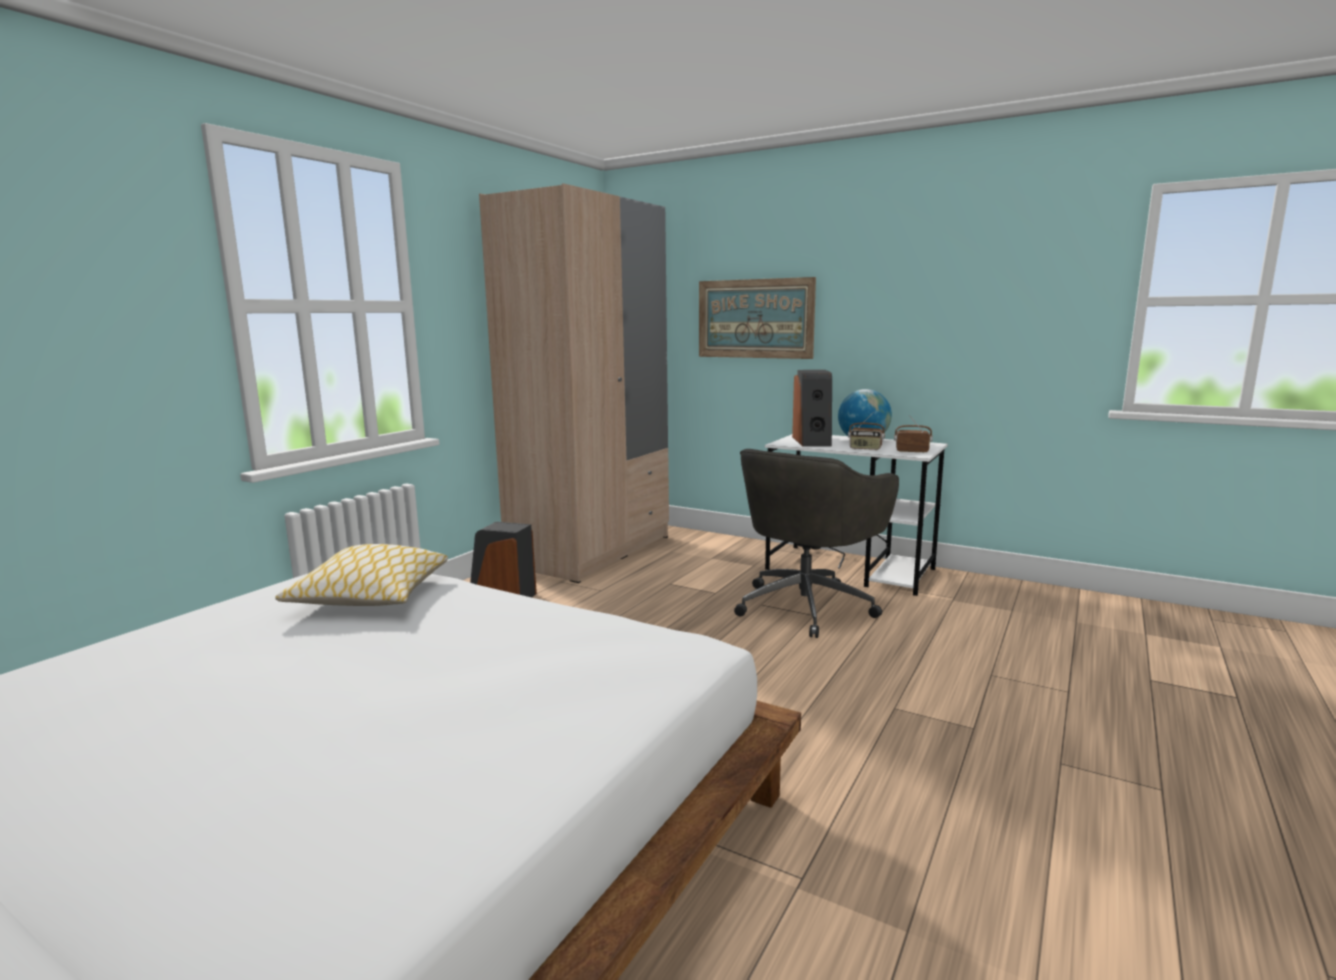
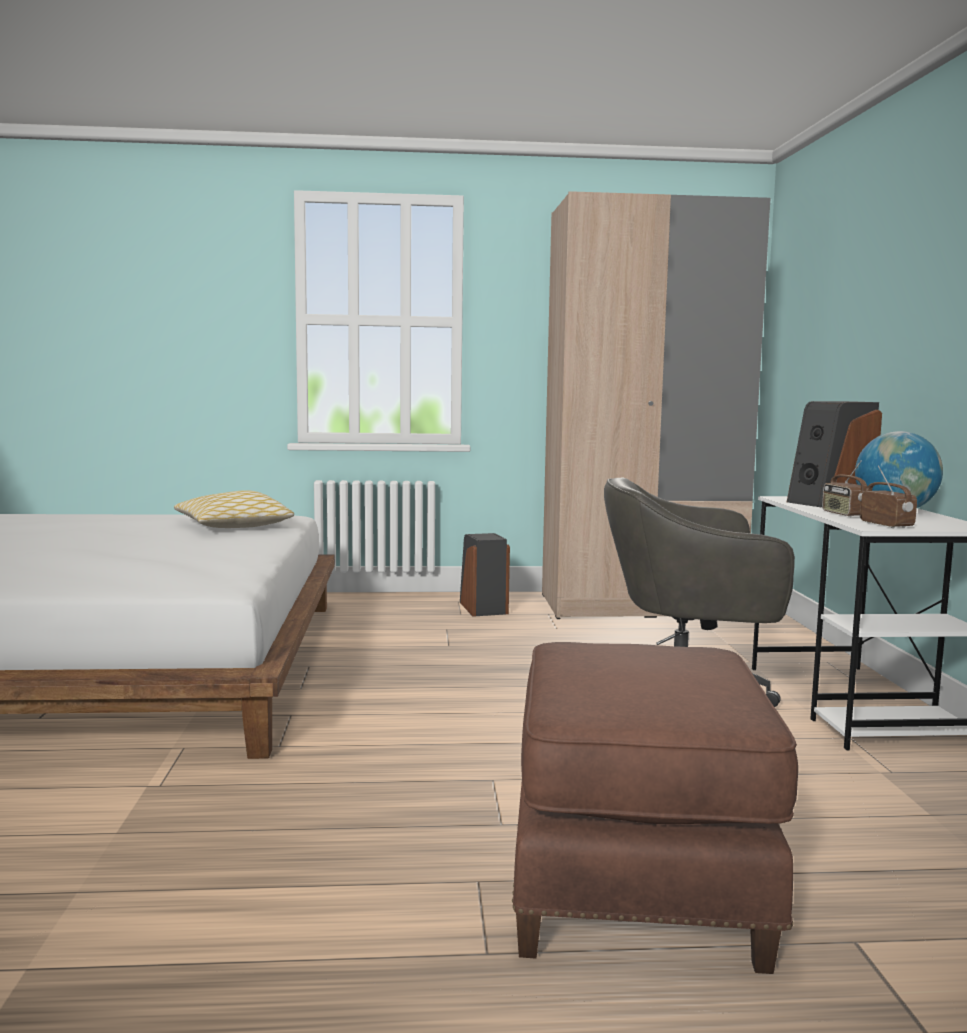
camera: 55 degrees right, 5 degrees down
(755, 318) = (858, 334): picture -> none
(1068, 709) = (638, 878): none -> brown ottoman

